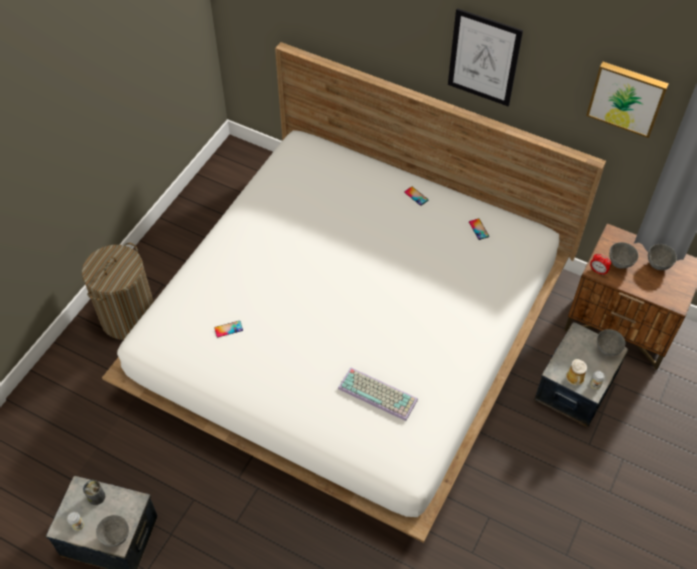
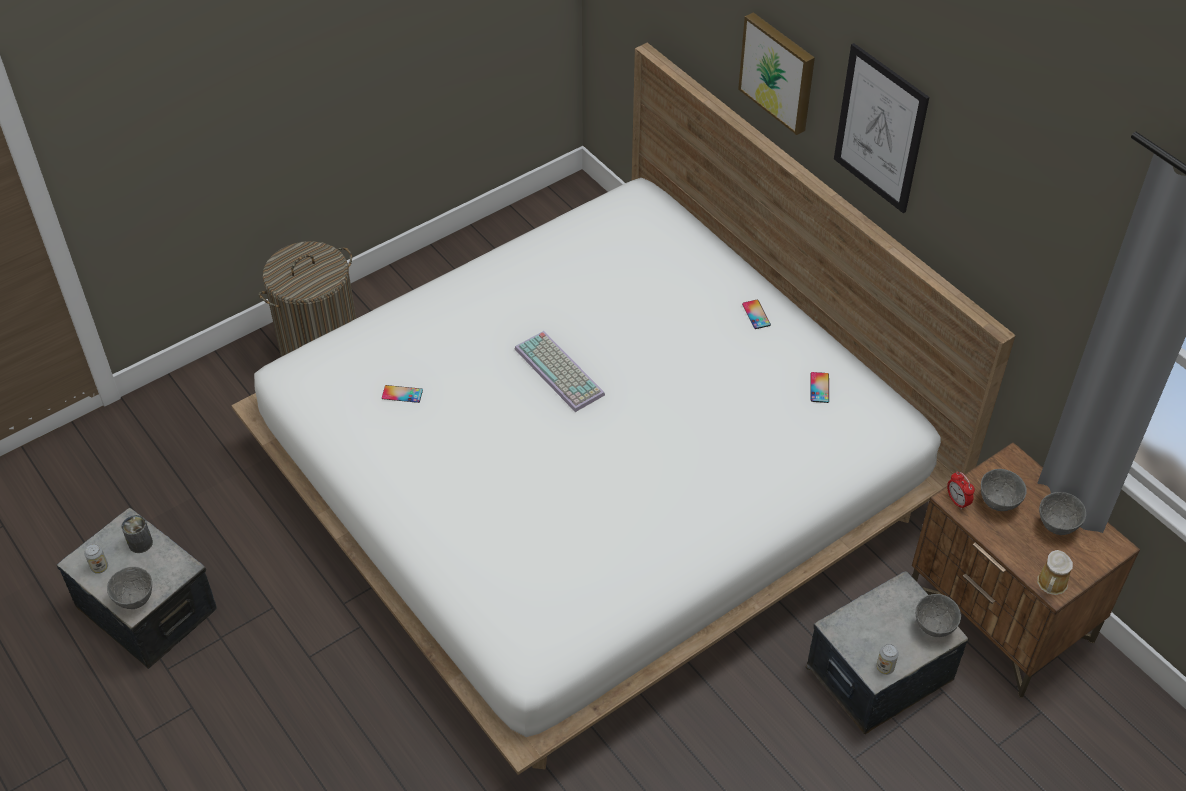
camera: 25 degrees right, 5 degrees down
(379, 393) = (549, 547): keyboard -> keyboard (561, 371)
(575, 379) = (860, 647): mug -> mug (1051, 584)
(627, 97) = (1051, 239): picture -> picture (779, 72)

